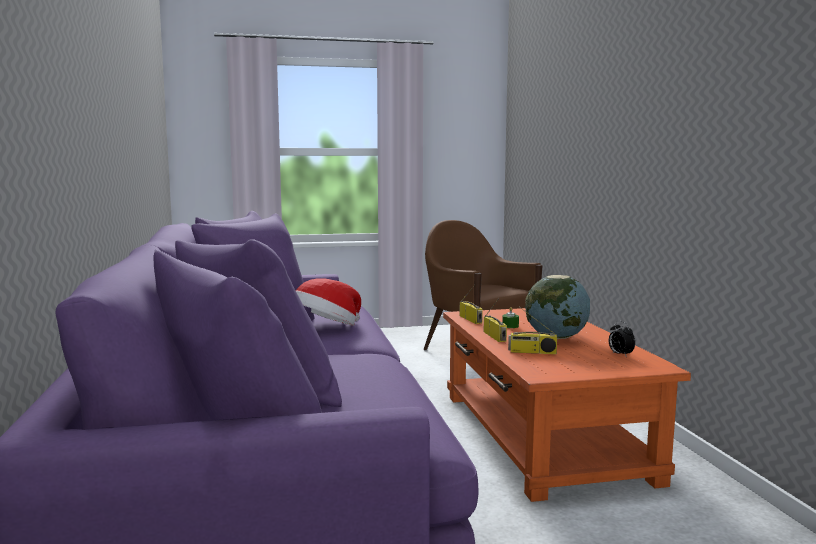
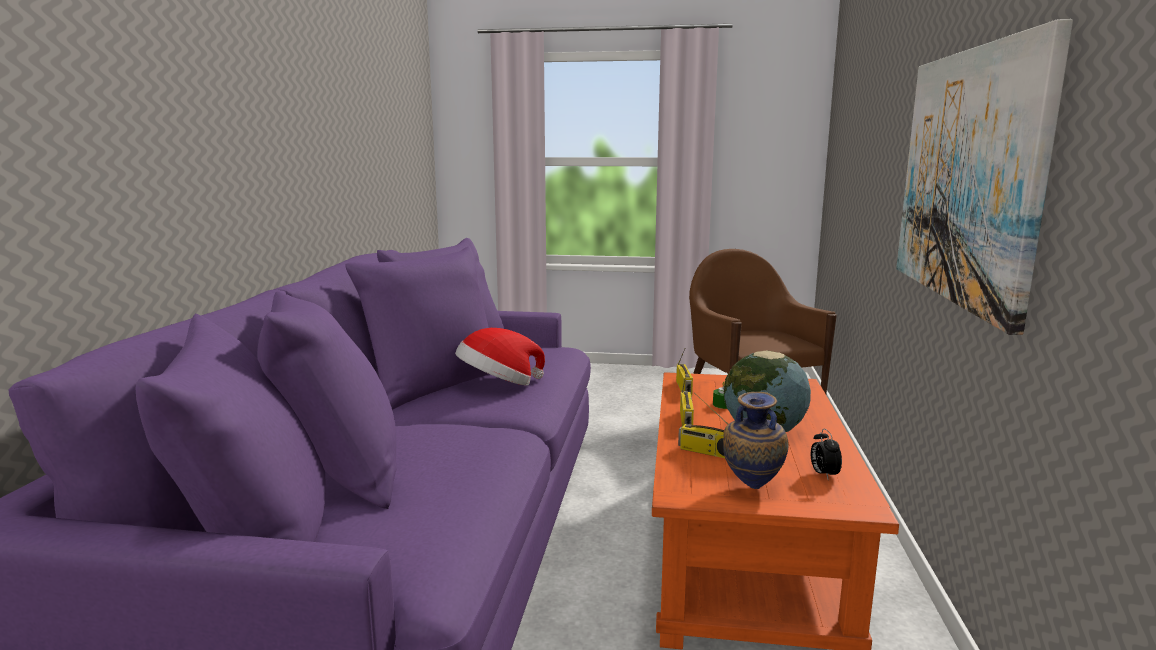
camera: 20 degrees right, 5 degrees up
(584, 367) = (751, 489): none -> vase
(681, 142) = (968, 176): none -> picture

